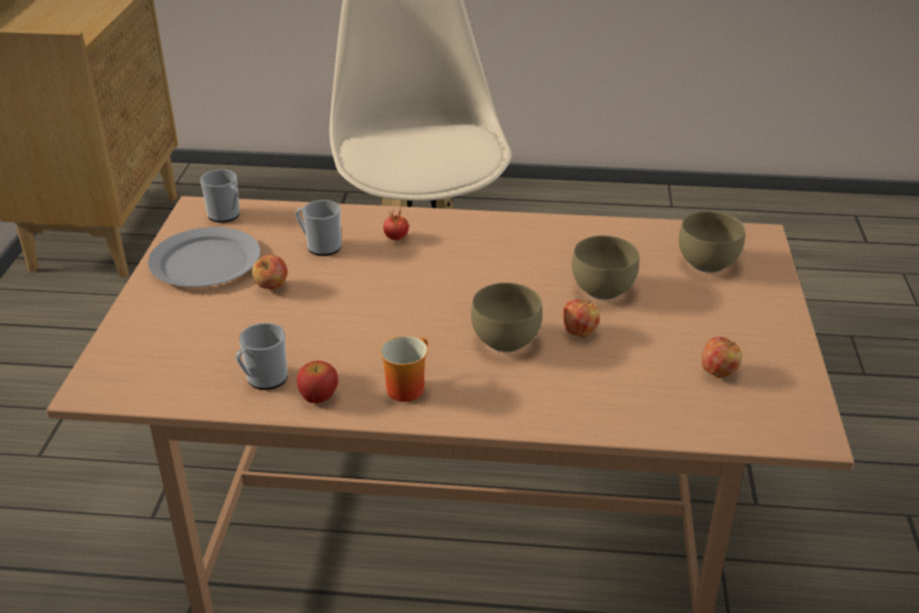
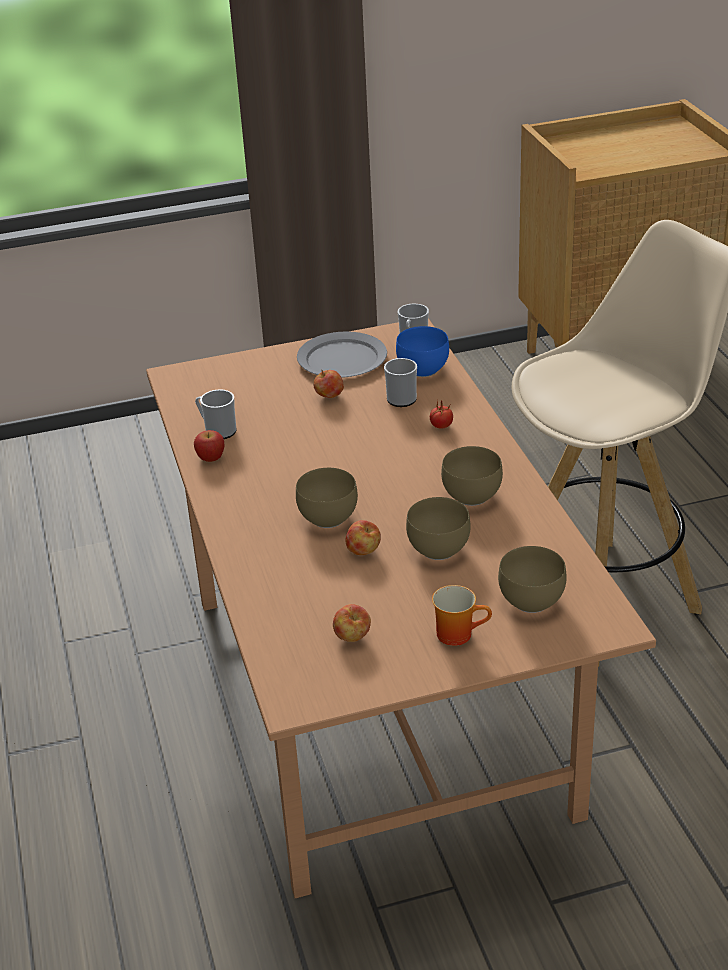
camera: 70 degrees right, 0 degrees up
(284, 223) = (423, 371): none -> blue bowl
(405, 386) = (243, 489): mug -> mug (458, 633)
(531, 251) = (473, 497): none -> brown bowl

